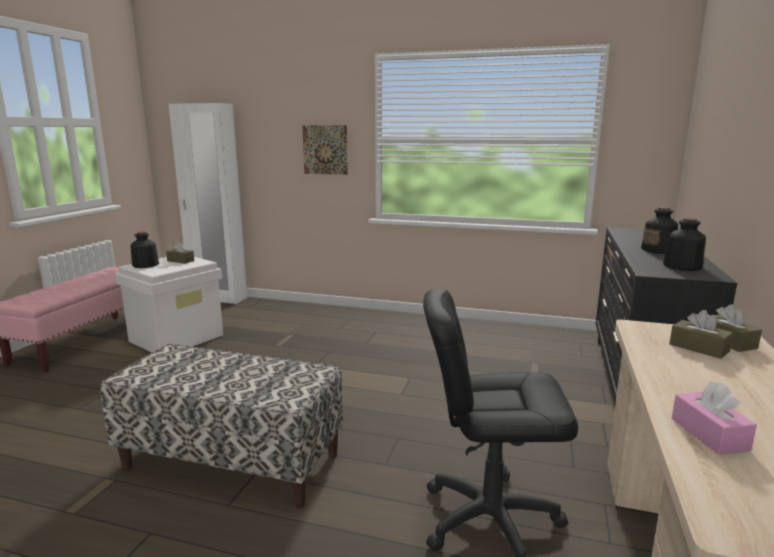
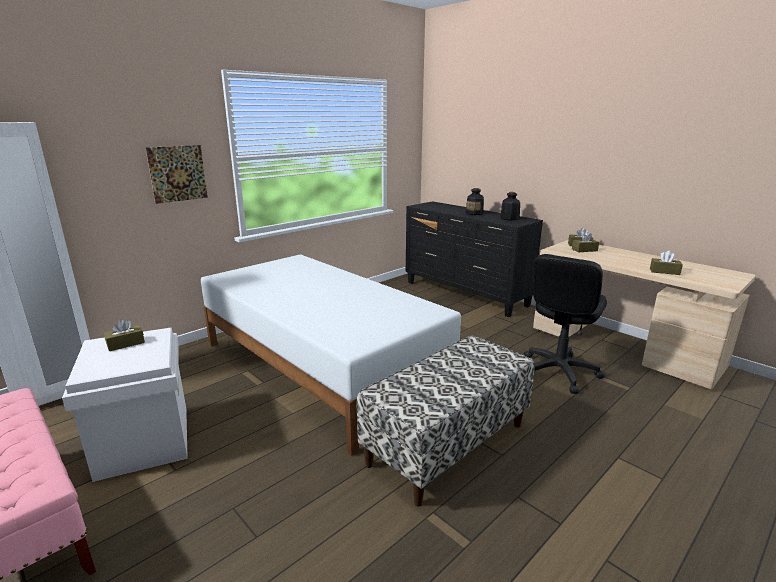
camera: 60 degrees left, 5 degrees up
(145, 265) = (102, 366): bottle -> none
(331, 358) = (322, 365): none -> white bed
(709, 434) = (664, 271): pink tissue box -> brown tissue box

